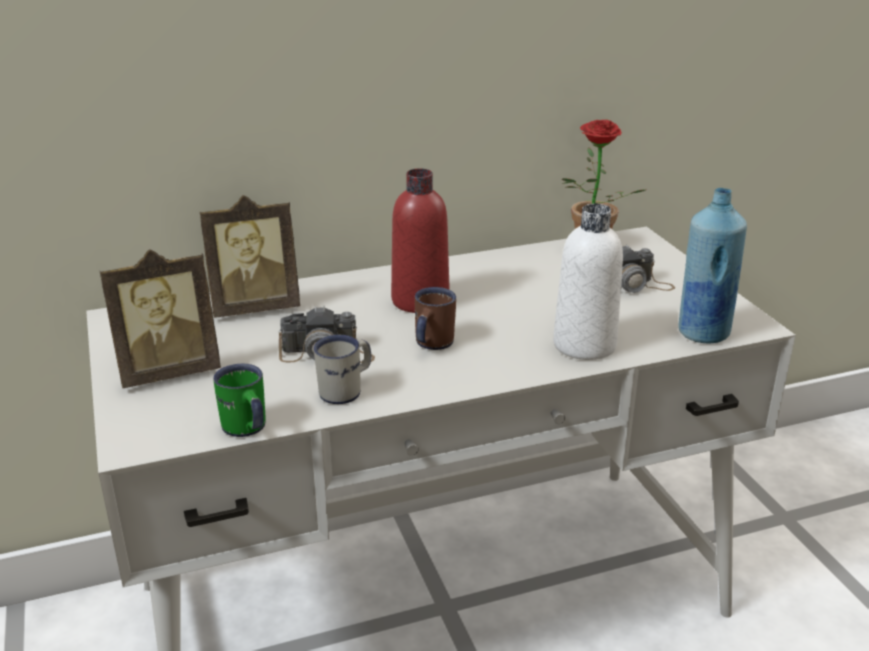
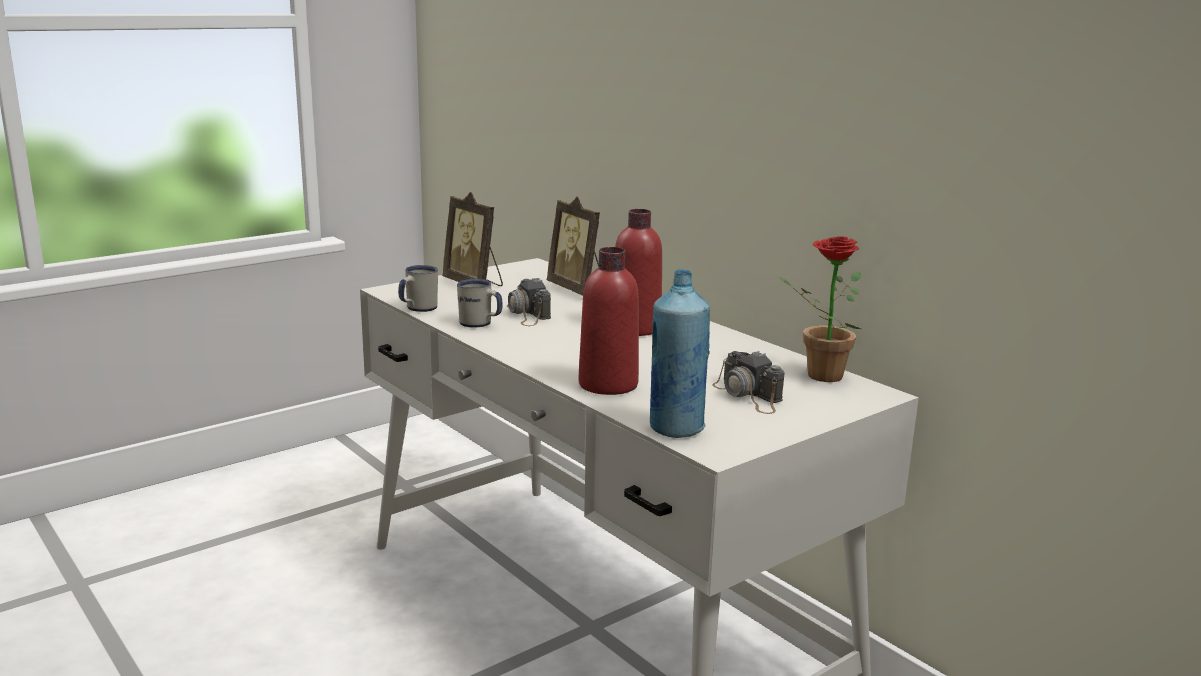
camera: 70 degrees right, 10 degrees down
(246, 430) = (417, 309): green mug -> white mug
(431, 344) = (565, 338): brown mug -> none
(584, 345) = (608, 385): white bottle -> red bottle

